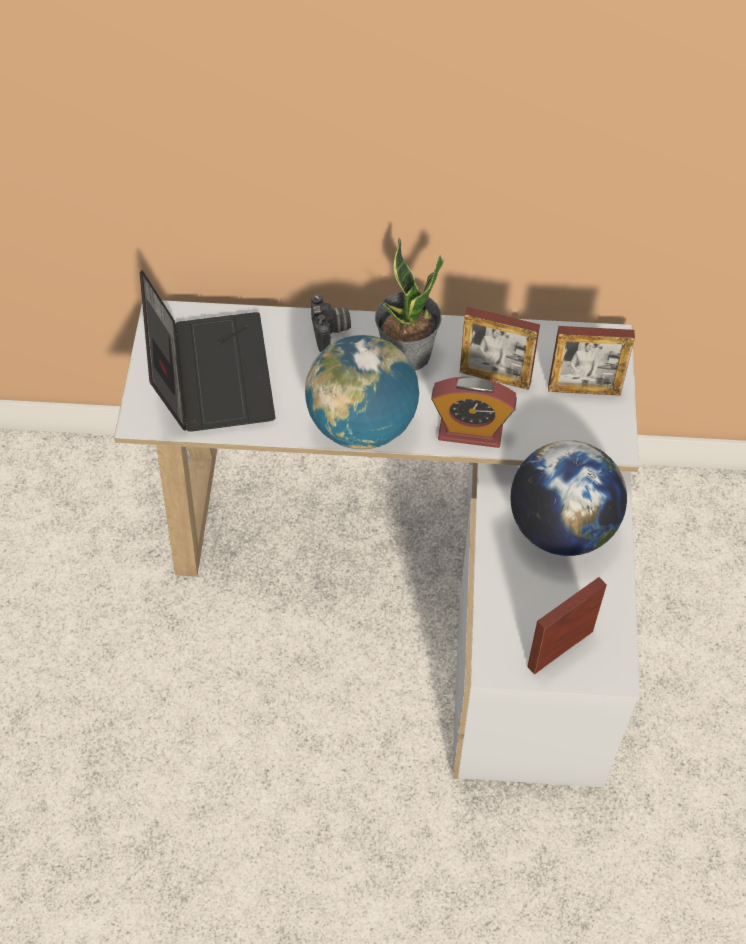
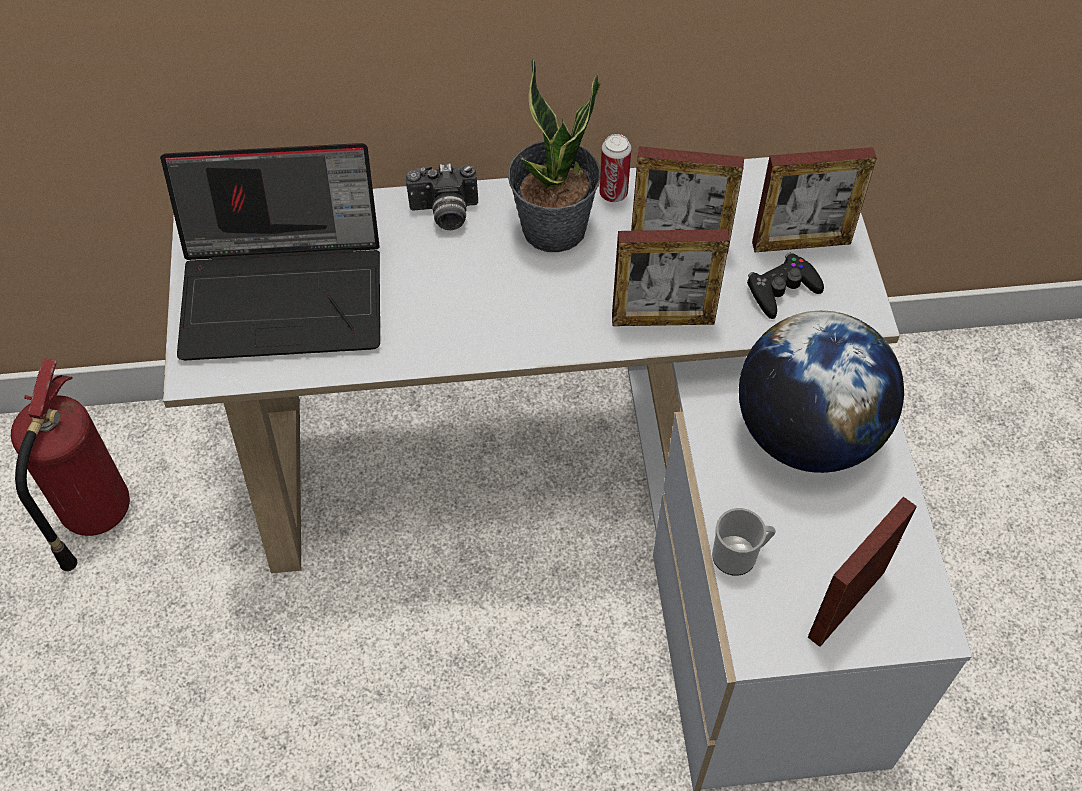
camera: 10 degrees left, 0 degrees up
(54, 512) = (93, 514): none -> fire extinguisher
(210, 373) = (286, 291): laptop -> laptop turned 105 degrees clockwise
(331, 332) = (444, 213): camera -> camera turned 105 degrees clockwise
(362, 425) = (513, 333): globe -> none
(455, 334) = (613, 193): none -> can
(470, 431) = (663, 319): alarm clock -> picture frame
(493, 604) = (739, 555): none -> mug
(561, 422) = (782, 290): none -> black game controller

